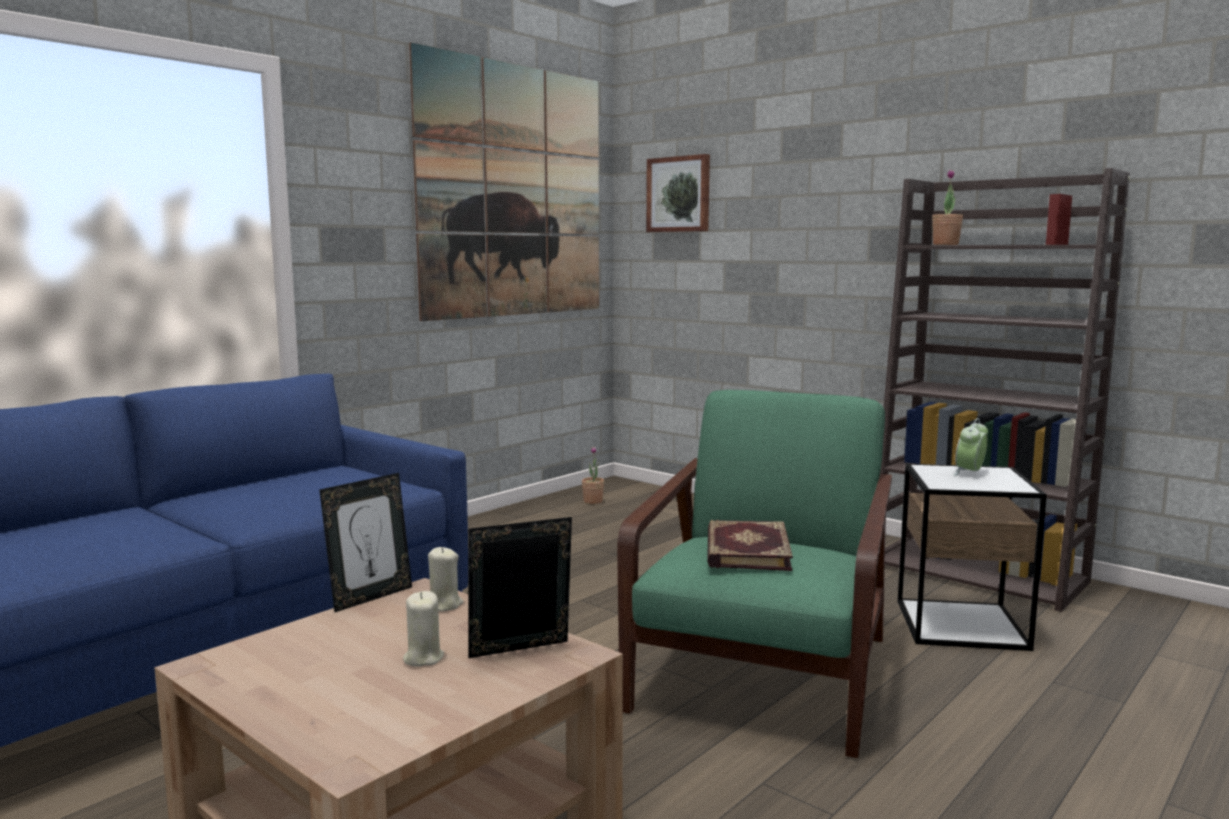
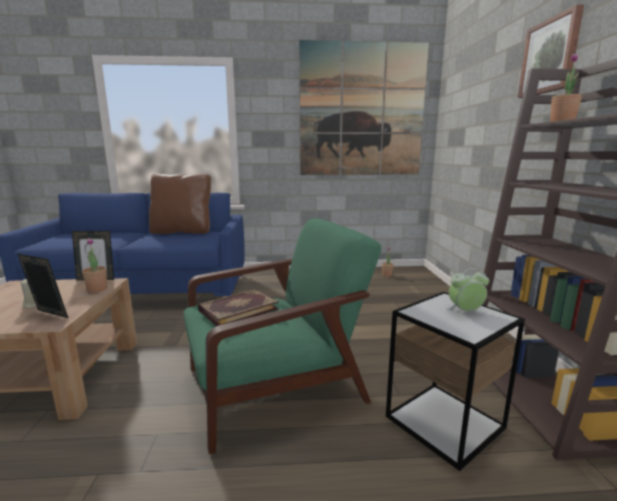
camera: 45 degrees right, 5 degrees up
(272, 480) = (182, 231): none -> brown pillow
(443, 605) = (97, 289): beige candle -> potted plant
(679, 194) = (459, 105): picture -> picture (550, 56)

